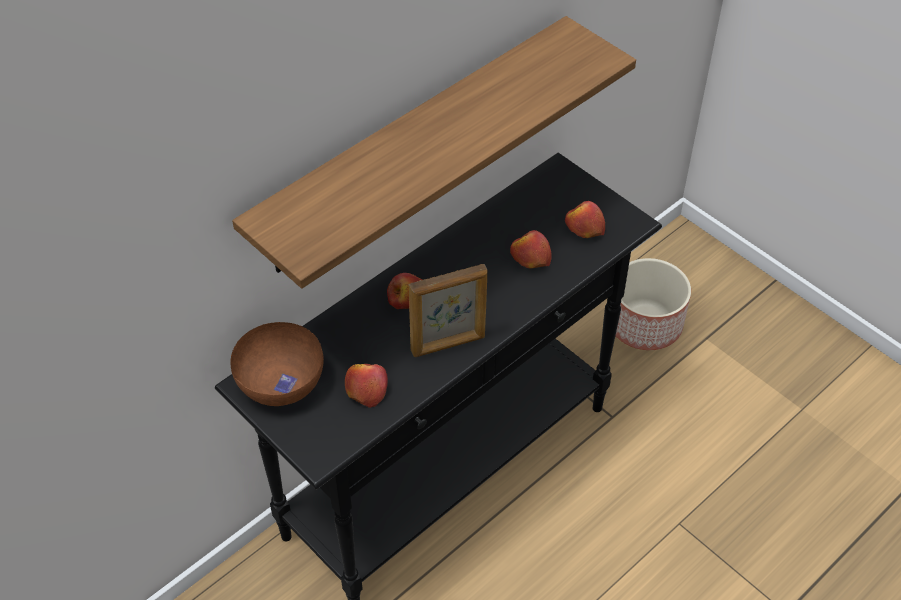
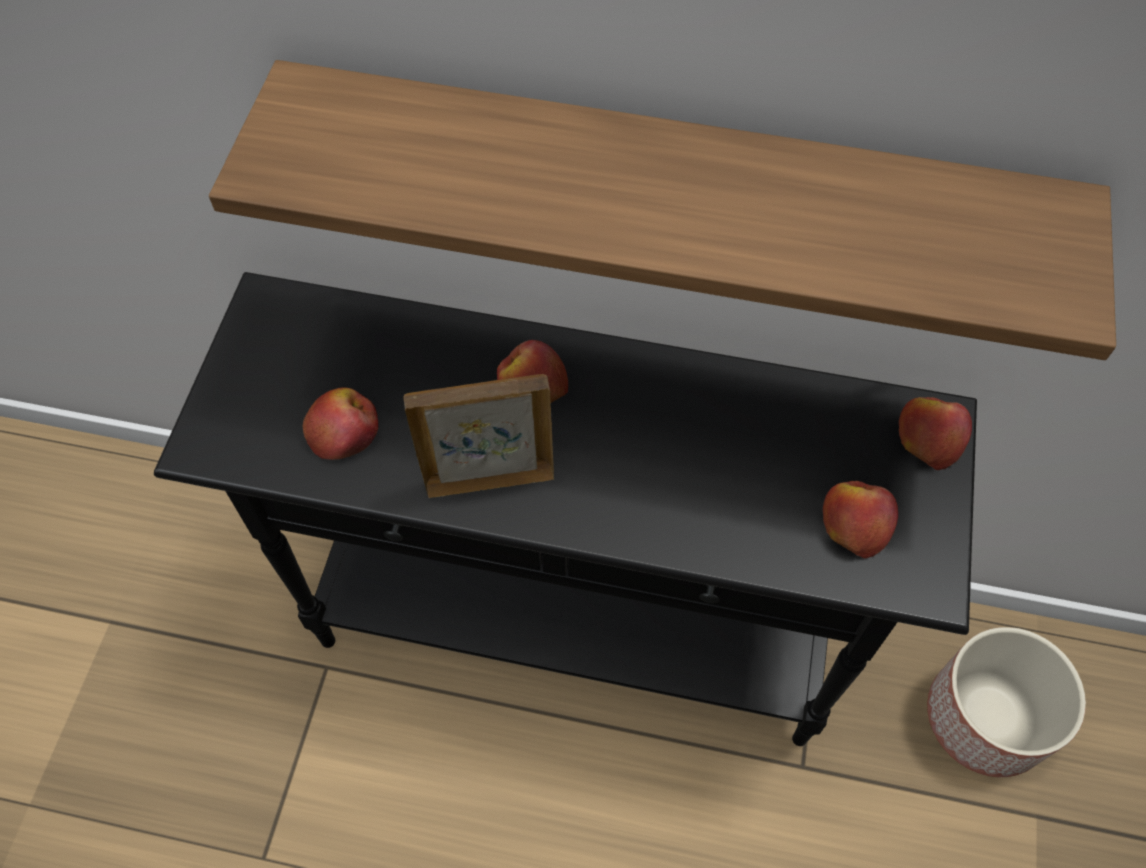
camera: 55 degrees right, 10 degrees up
(281, 381) = (293, 332): brown bowl -> none
(448, 344) = (489, 480): picture frame -> picture frame turned 135 degrees clockwise
(530, 257) = (732, 485): apple -> apple (929, 437)

